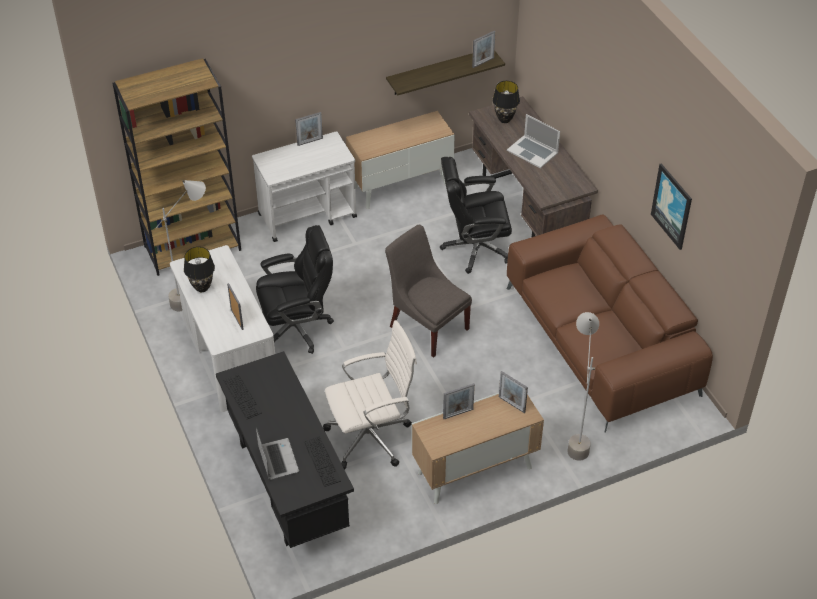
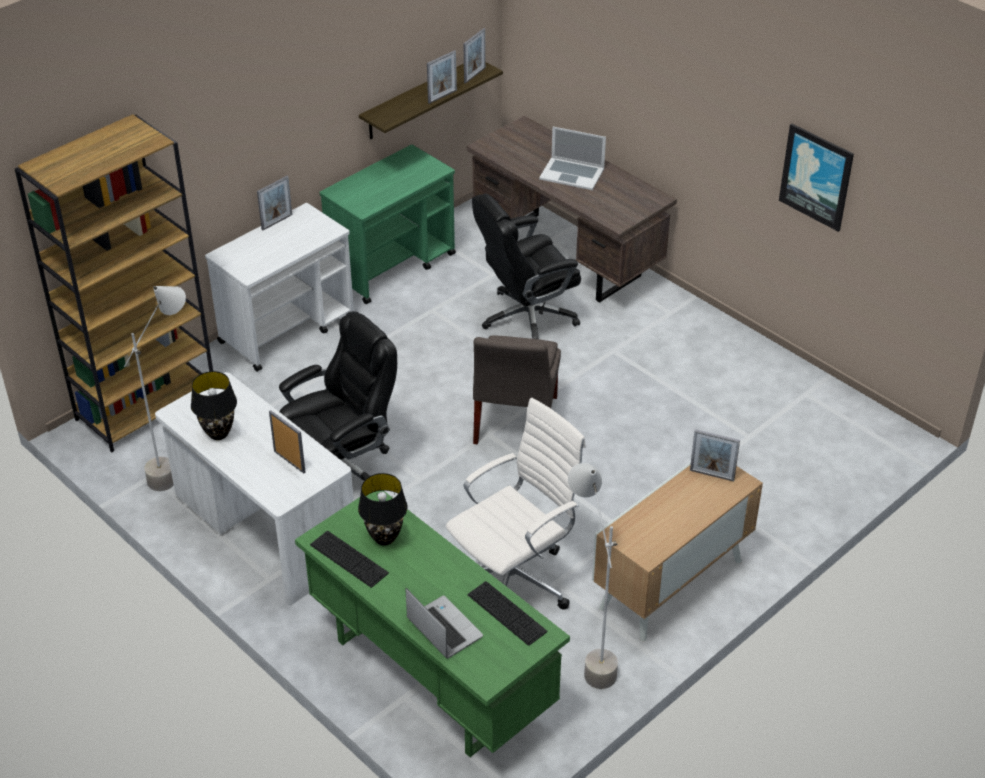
camera: 20 degrees left, 5 degrees down
(287, 484) = (429, 675): black desk -> green desk
(400, 185) = (392, 266): cabinet -> green cart
(427, 325) = (514, 423): grey chair -> grey chair turned 105 degrees counterclockwise
(458, 414) = (649, 505): picture frame -> picture frame (442, 96)
(504, 119) = (516, 145): black table lamp -> black table lamp (384, 538)
(576, 437) = (775, 508): grey floor lamp -> grey floor lamp (588, 655)
(601, 341) = (742, 387): brown sofa -> none

